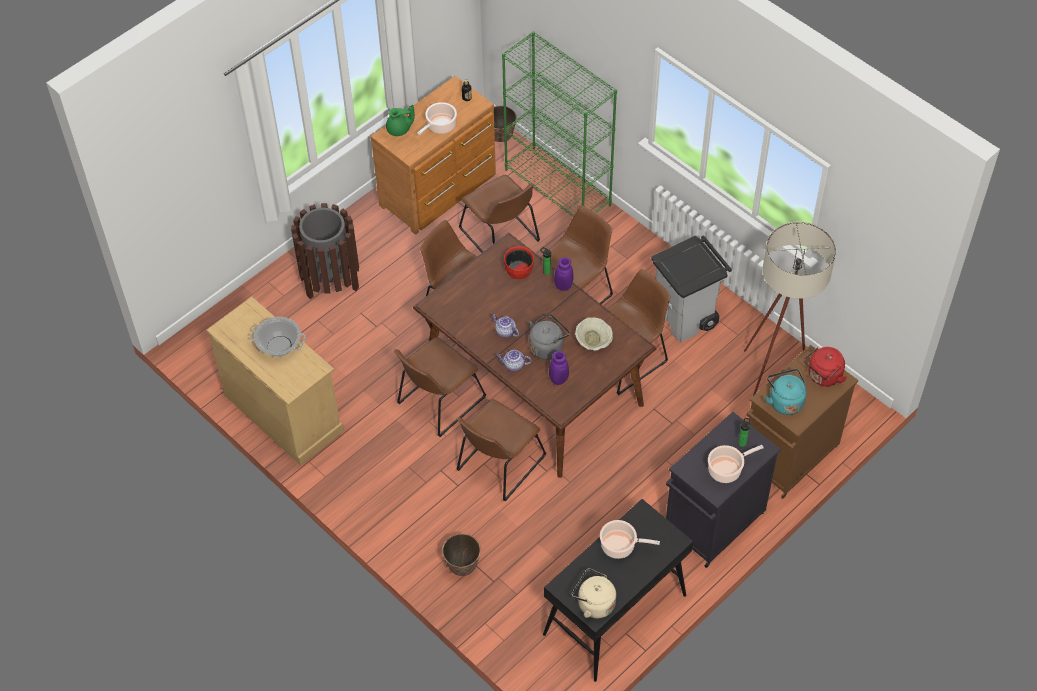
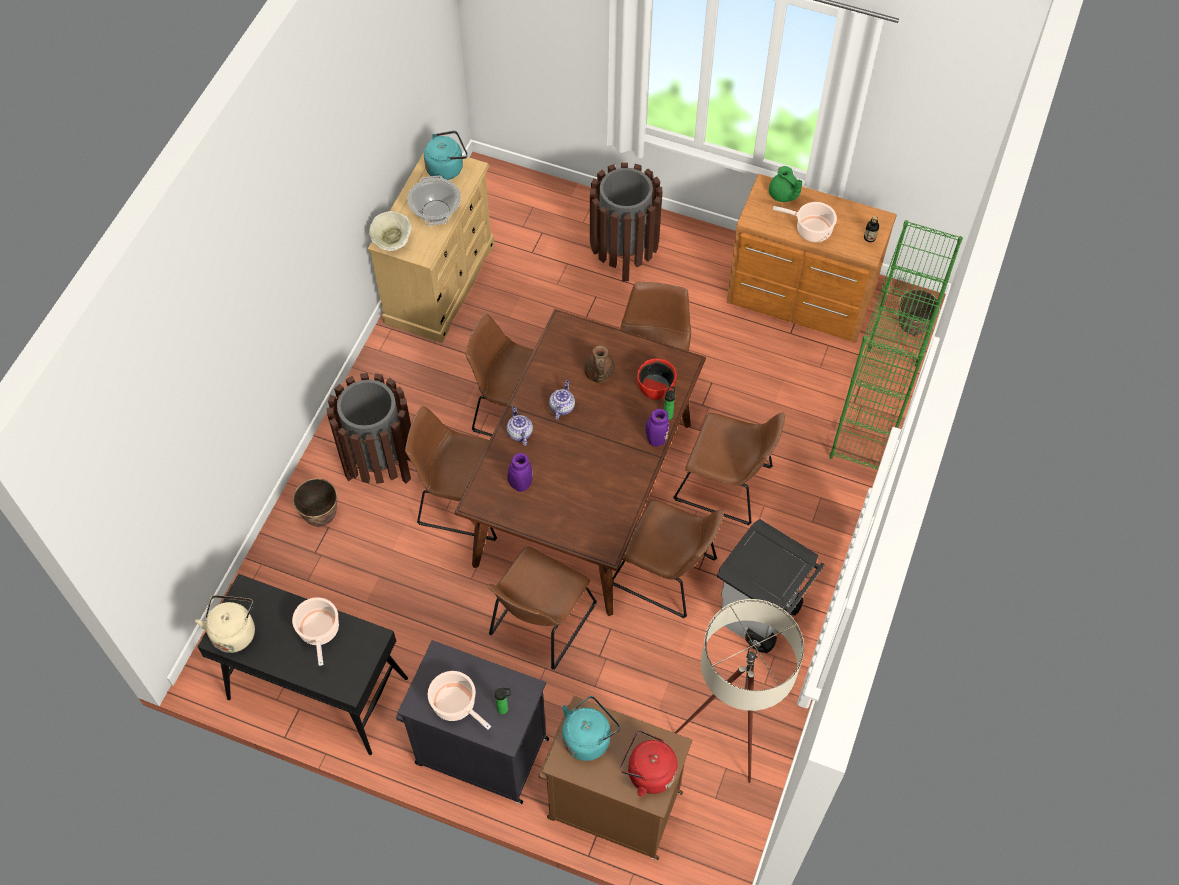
camera: 65 degrees right, 5 degrees up
(239, 324) = (447, 167): none -> turquoise kettle
(433, 510) = (380, 462): none -> brown trash can
(488, 299) = (599, 374): none -> brown teapot
(501, 237) = (769, 383): brown chair -> brown chair (540, 623)
(547, 346) = (561, 456): grey kettle -> none
(593, 342) = (590, 500): beige bowl -> beige bowl (392, 241)

